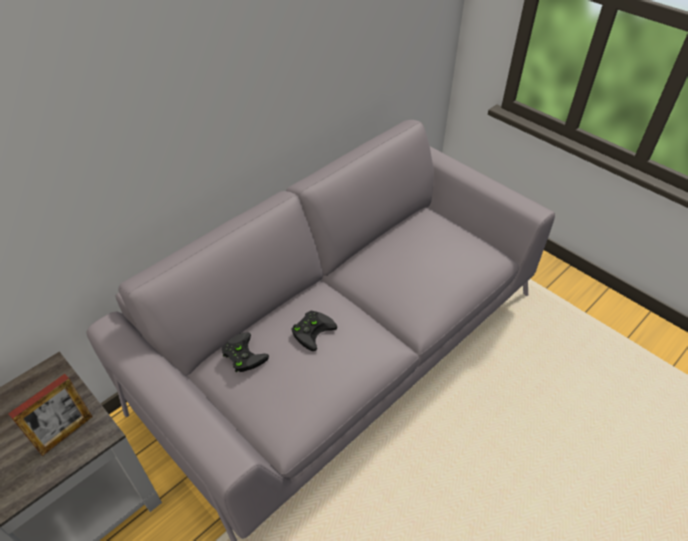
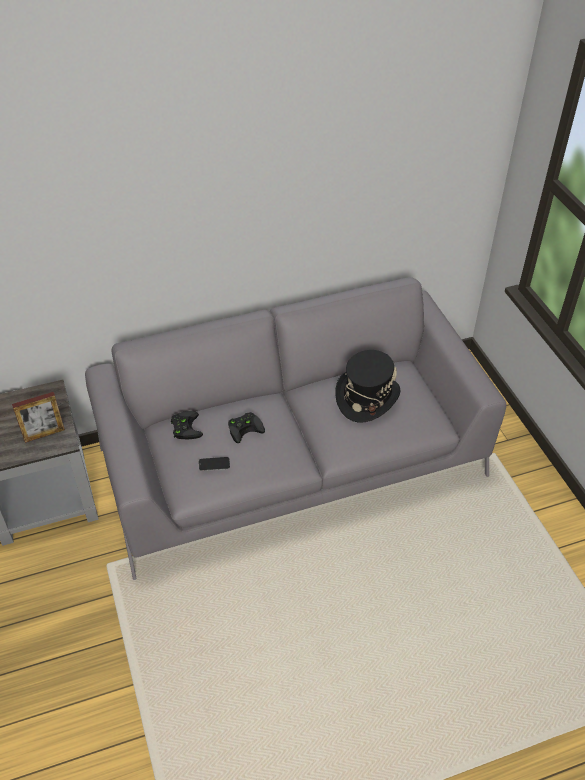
camera: 25 degrees right, 0 degrees up
(302, 386) = (214, 464): none -> phone
(416, 253) = (367, 397): none -> black hat

